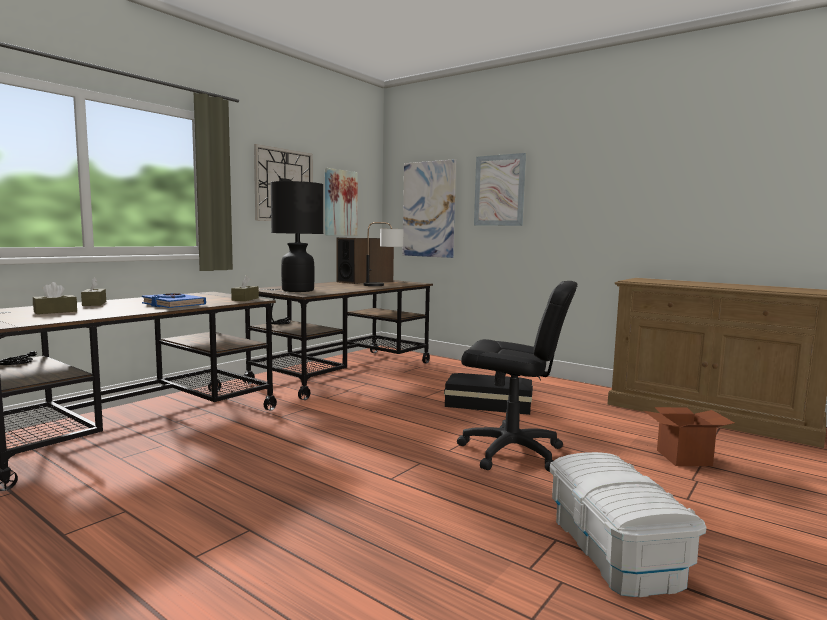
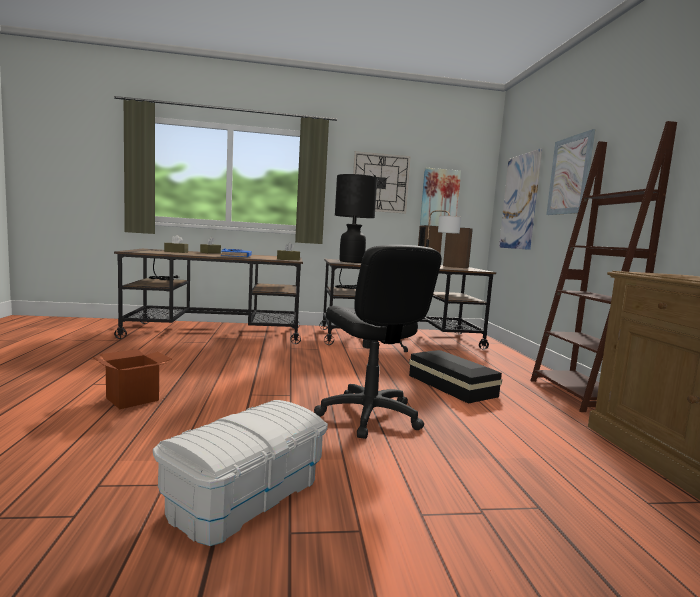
camera: 45 degrees right, 0 degrees up
(556, 383) = (577, 395): none -> brown bookcase
(684, 458) = (534, 494): cardboard box -> cardboard box (132, 399)

